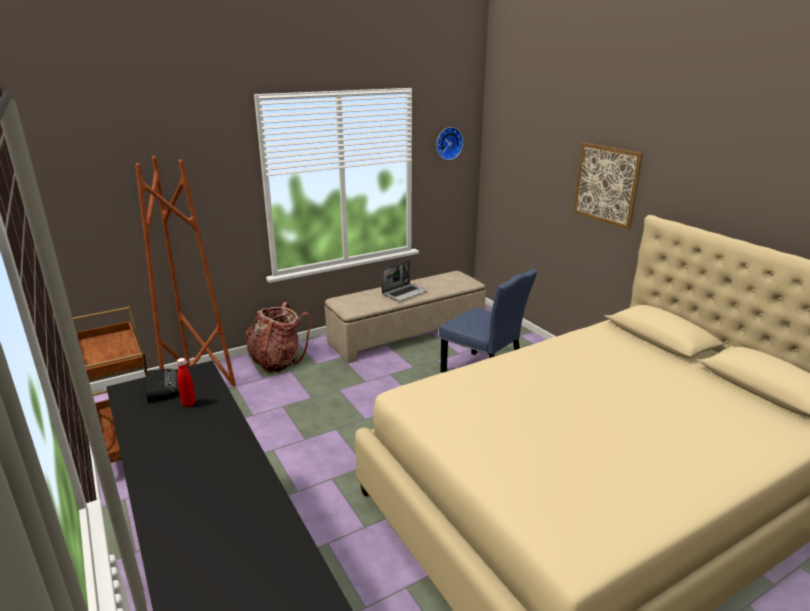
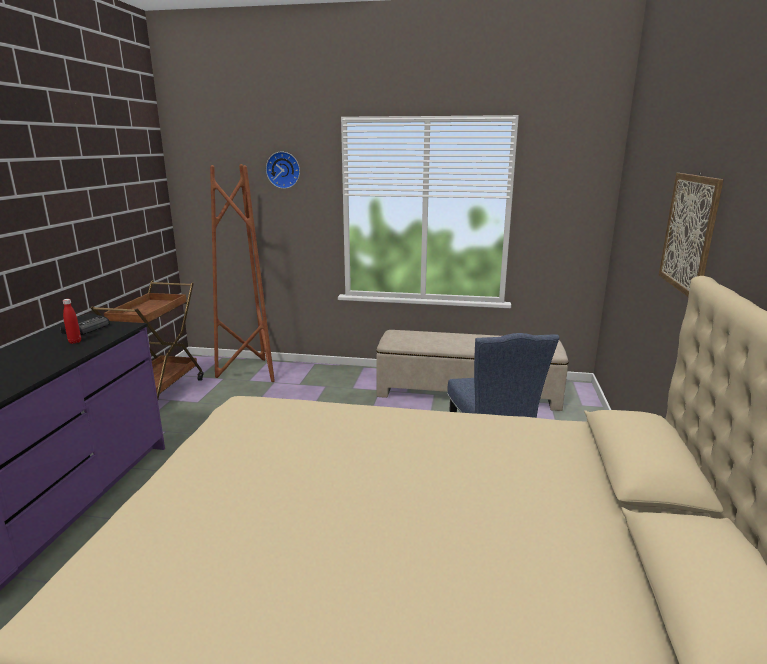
camera: 40 degrees right, 5 degrees down
(277, 361) = (327, 376): backpack -> none
(404, 293) = (463, 343): laptop -> none
(448, 143) = (566, 184): wall clock -> wall clock (283, 170)

